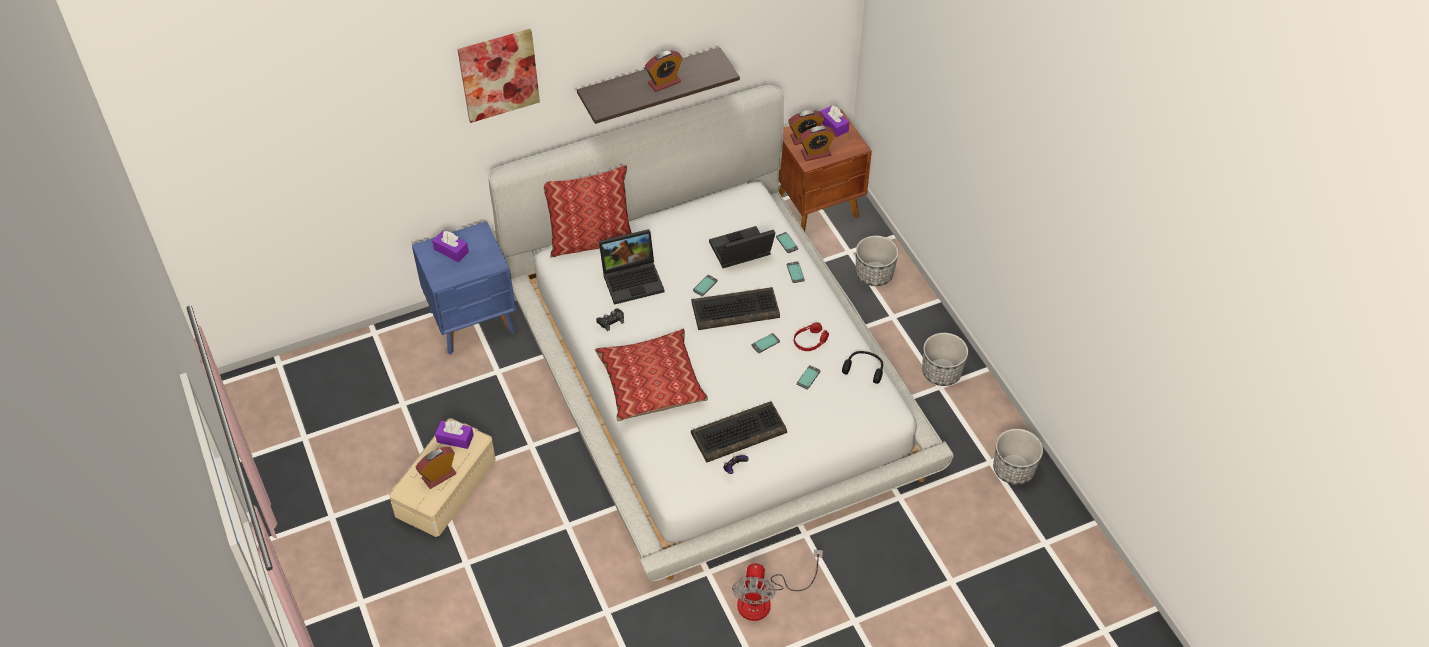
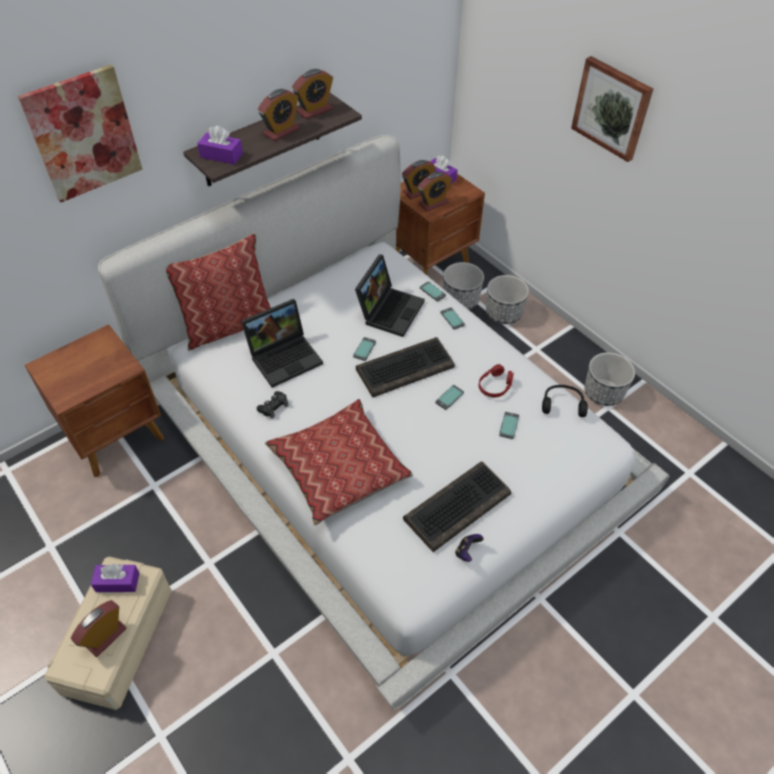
camera: 15 degrees left, 0 degrees up
(451, 250) = (72, 363): purple tissue box -> purple tissue box (221, 155)
(474, 322) = (117, 437): blue nightstand -> brown nightstand
(699, 65) = (314, 110): none -> alarm clock
(740, 253) = (389, 309): laptop -> laptop turned 150 degrees clockwise
(765, 599) = (526, 692): fan -> none
(959, 112) = (612, 108): none -> picture
(1013, 470) = (715, 476): planter -> planter (461, 300)

